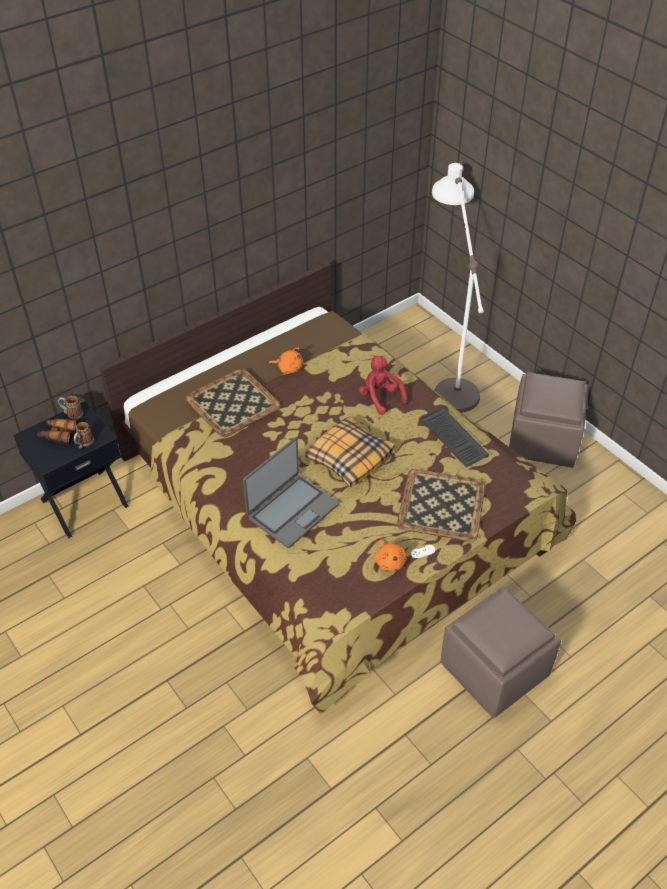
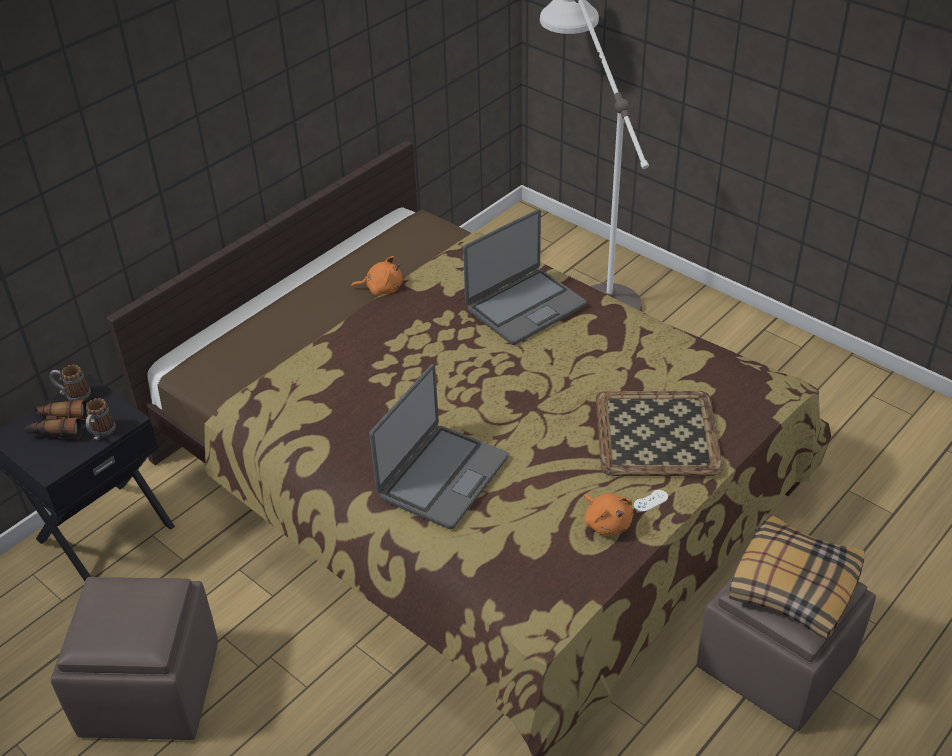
camera: 10 degrees left, 5 degrees down
(232, 402) = (312, 345): tray -> none
(349, 457) = (504, 391): pillow -> pillow (793, 585)
(380, 397) = (525, 307): red plush toy -> laptop
(452, 438) = (643, 343): keyboard -> none
(543, 440) = (744, 345): brown ottoman -> brown ottoman (152, 688)

